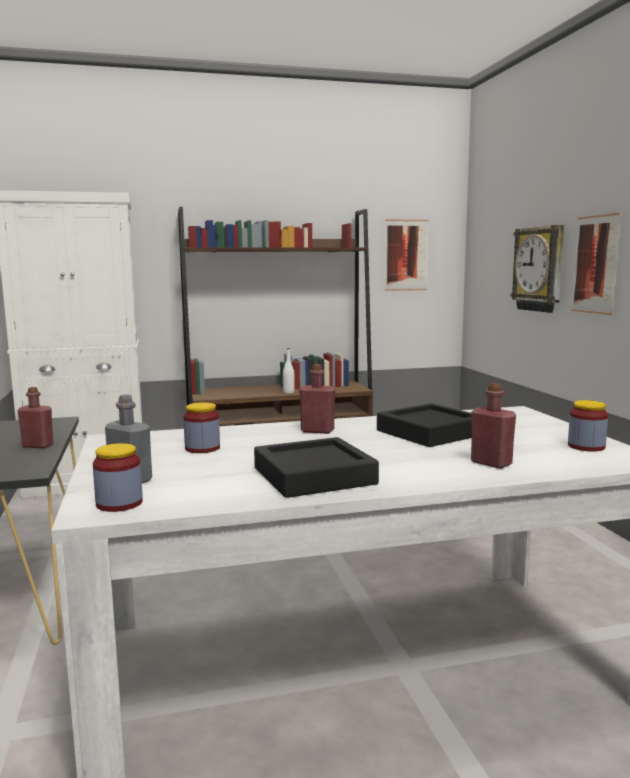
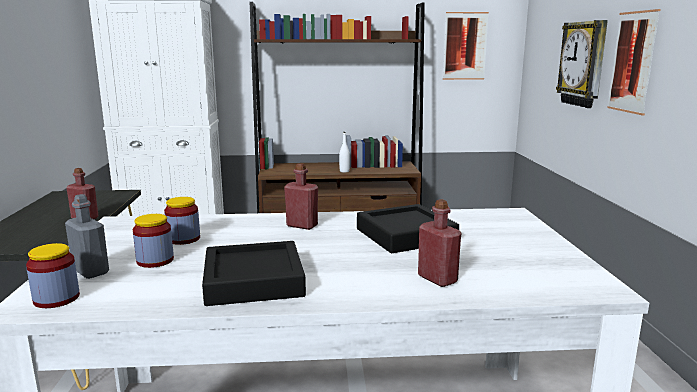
camera: 10 degrees right, 5 degrees up
(586, 446) = (552, 265): jar -> jar (155, 260)

